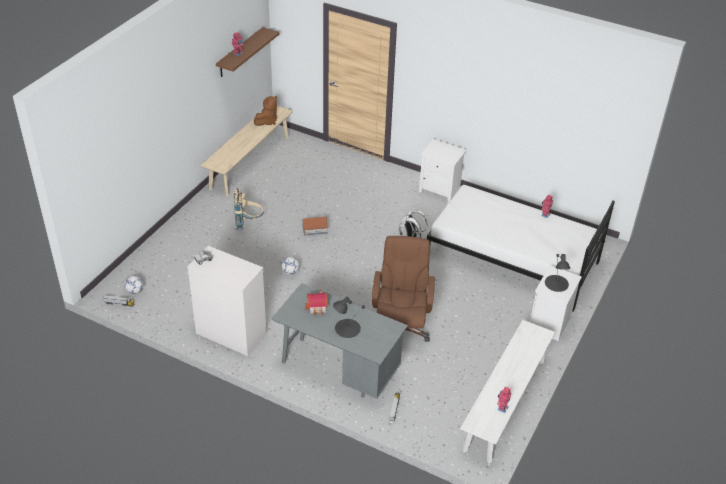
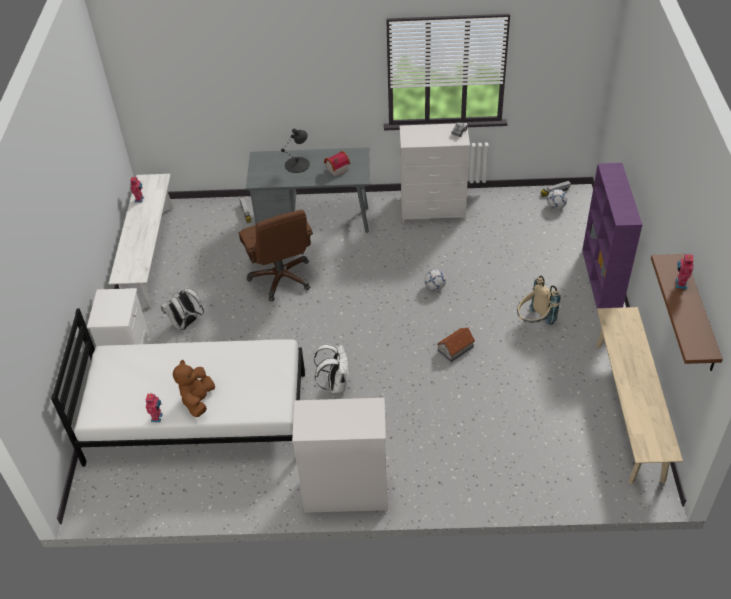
camera: 155 degrees right, 5 degrees up
(175, 227) = (601, 280): none -> purple bookcase
(267, 121) = (644, 420): brown plush toy -> brown plush toy (198, 400)
(440, 190) = (345, 491): white nightstand -> white dresser
(495, 325) = (186, 324): none -> white backpack
(556, 283) = (114, 305): black table lamp -> none

